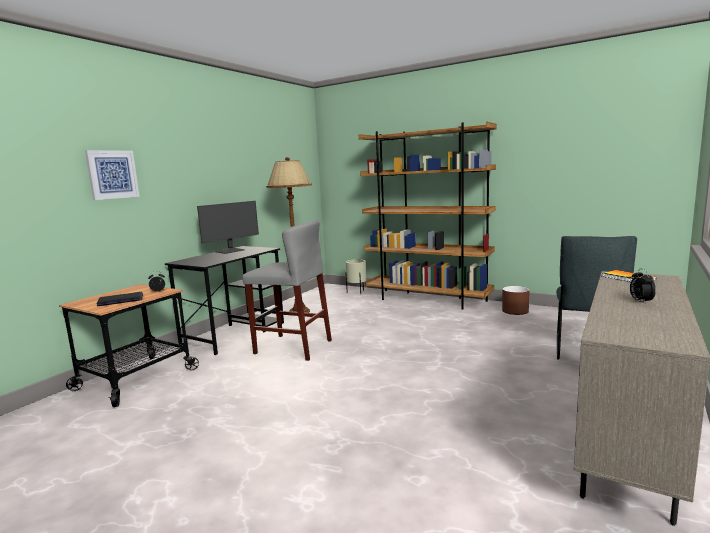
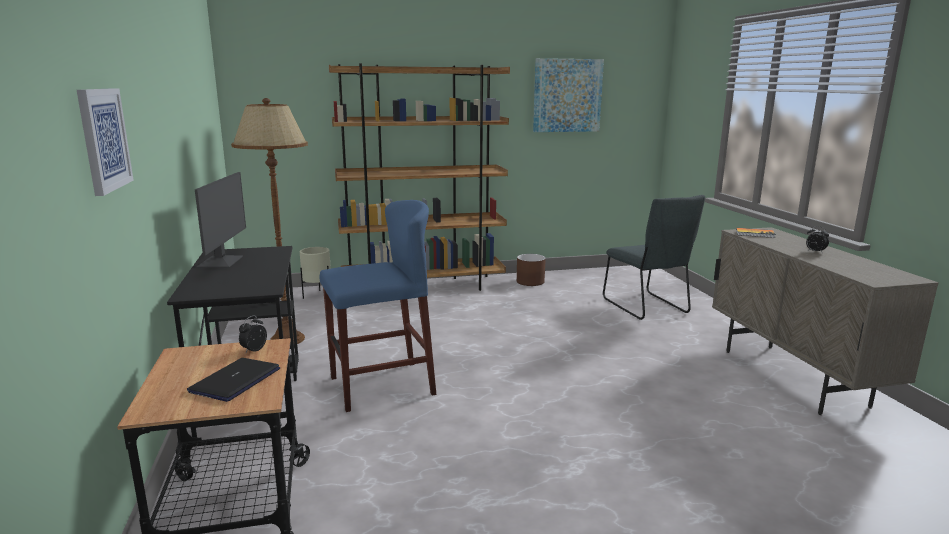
camera: 45 degrees left, 5 degrees up
(293, 347) = (381, 386): grey stool -> blue stool
(568, 142) = (567, 95): none -> picture

